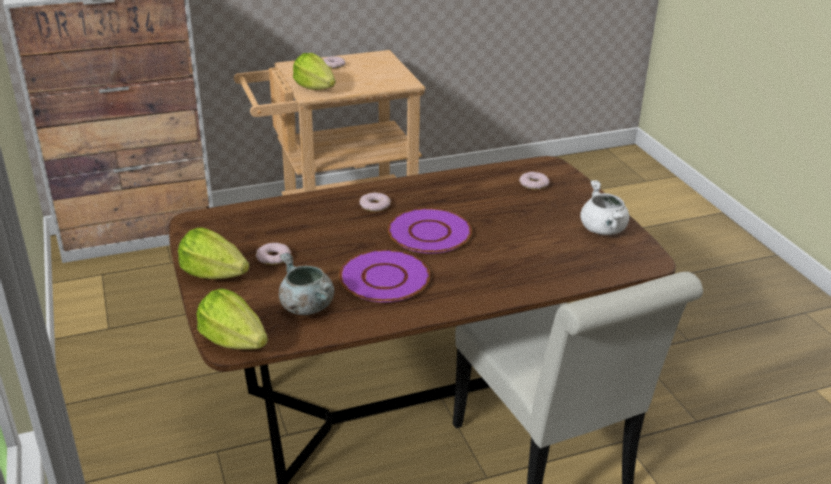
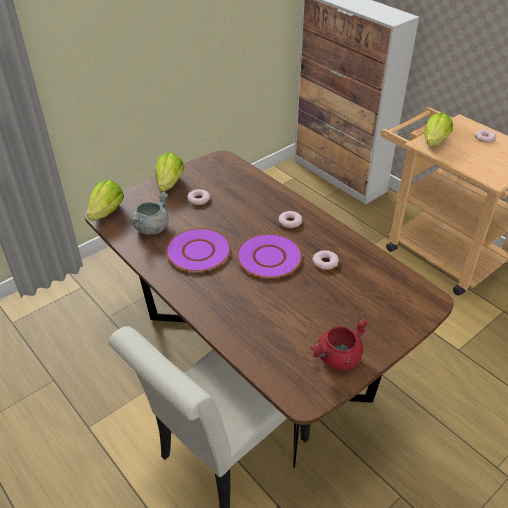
camera: 70 degrees right, 10 degrees up
(533, 184) = (388, 298): donut -> donut (325, 262)
(603, 230) = (338, 358): white cooking pot -> red cooking pot

